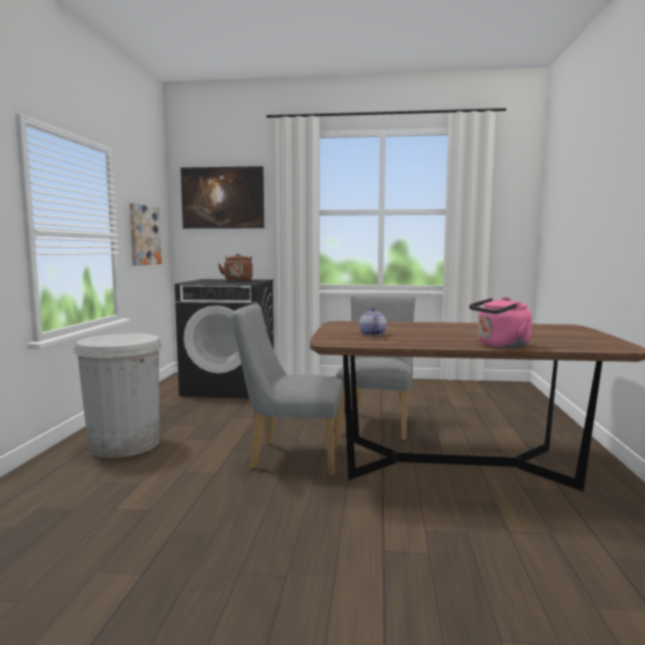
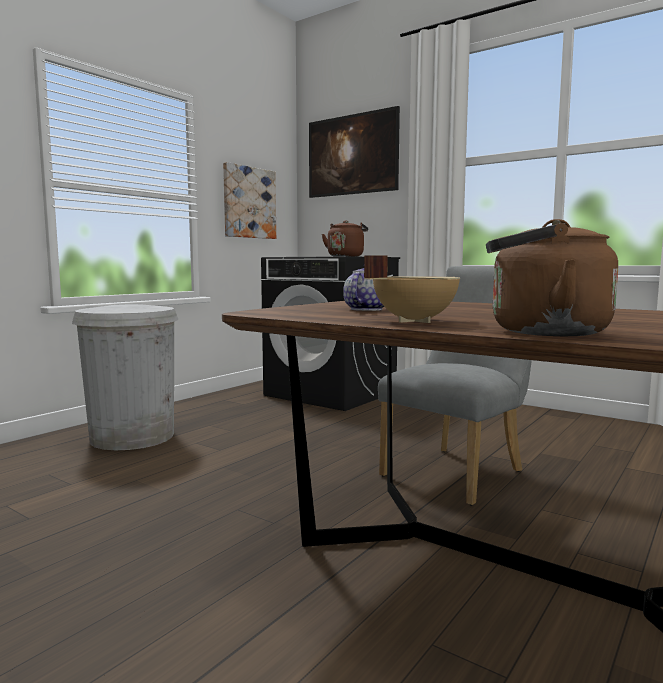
camera: 30 degrees right, 0 degrees up
(289, 457) = (273, 491): grey chair -> none
(429, 342) = (413, 321): none -> beige cooking pot
(500, 346) = (540, 332): pink kettle -> brown kettle

